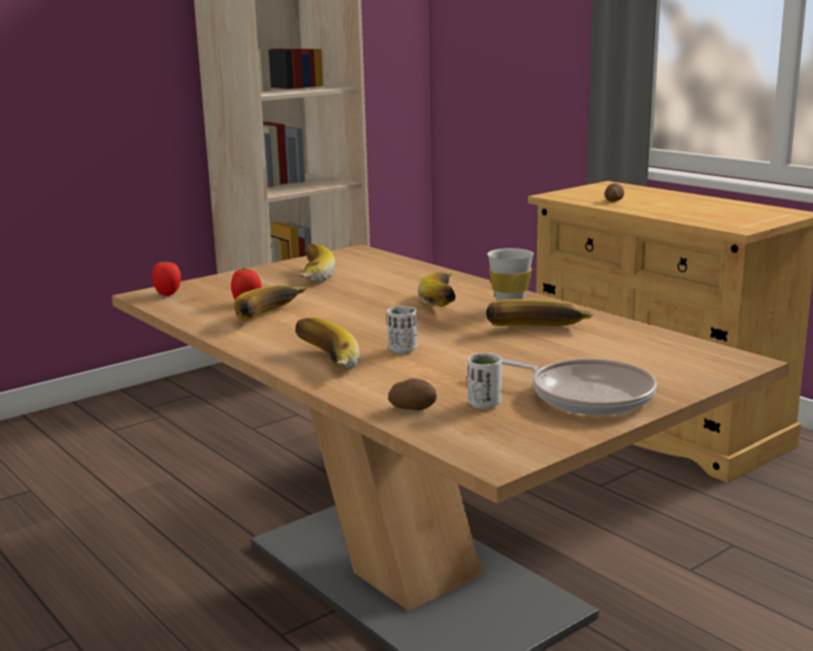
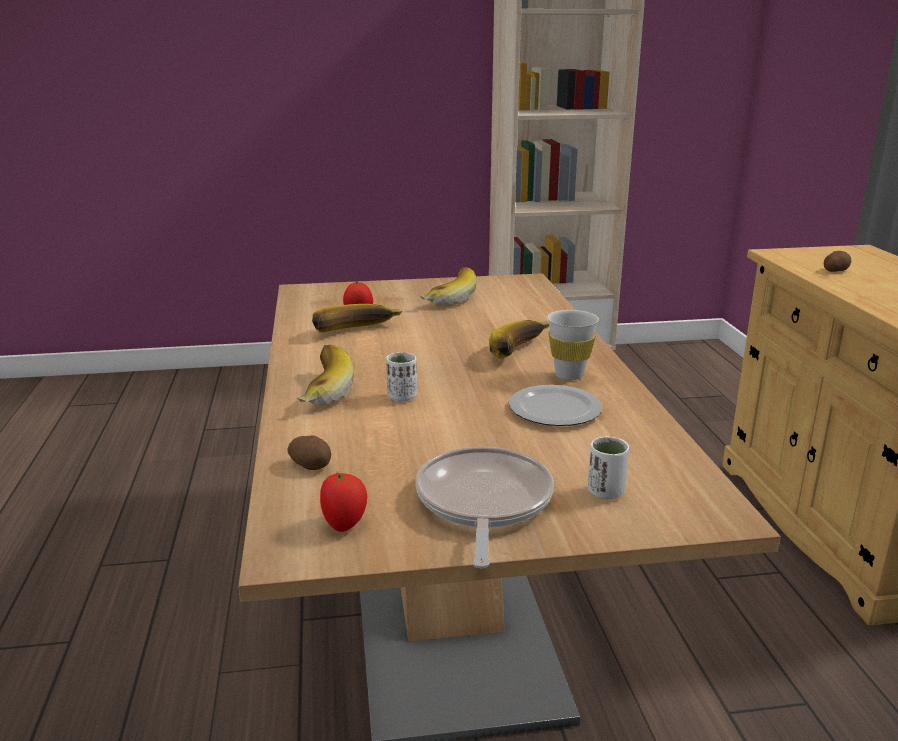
camera: 30 degrees right, 5 degrees up
(168, 294) = (317, 292): tomato -> tomato (345, 524)
(484, 404) = (375, 482): white cup -> white cup (605, 492)
(537, 331) = (554, 410): banana -> plate
(584, 395) = (483, 503): frying pan -> frying pan turned 150 degrees counterclockwise

